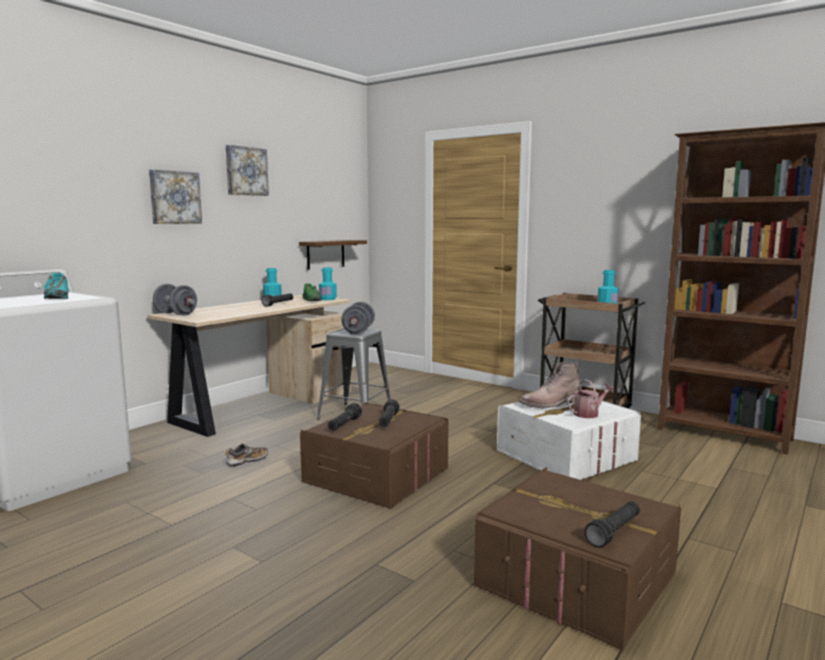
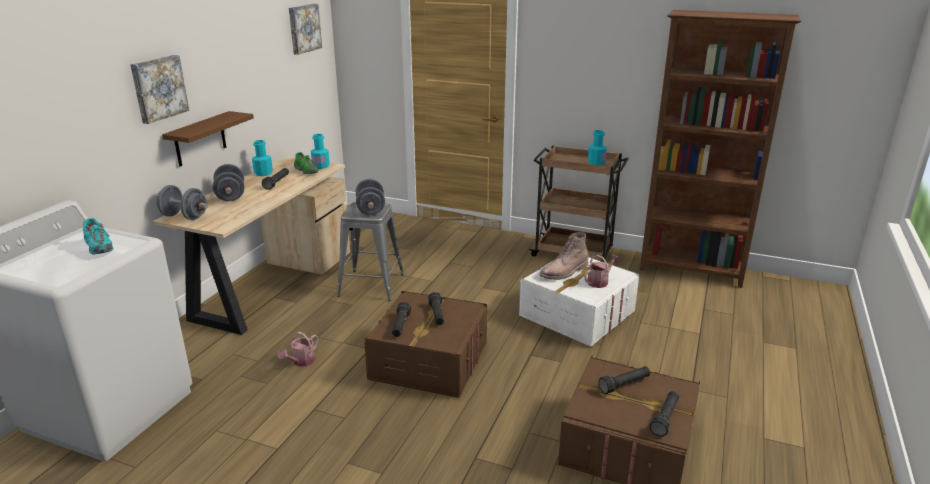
camera: 15 degrees left, 15 degrees up
(229, 307) = (231, 196): none -> grey dumbbell
(246, 171) = (220, 39): picture -> picture (303, 28)
(247, 461) = (301, 362): shoe -> watering can
(325, 254) = (301, 107): brown shelf -> brown shelf (200, 139)
(574, 496) = (624, 385): none -> black flashlight

